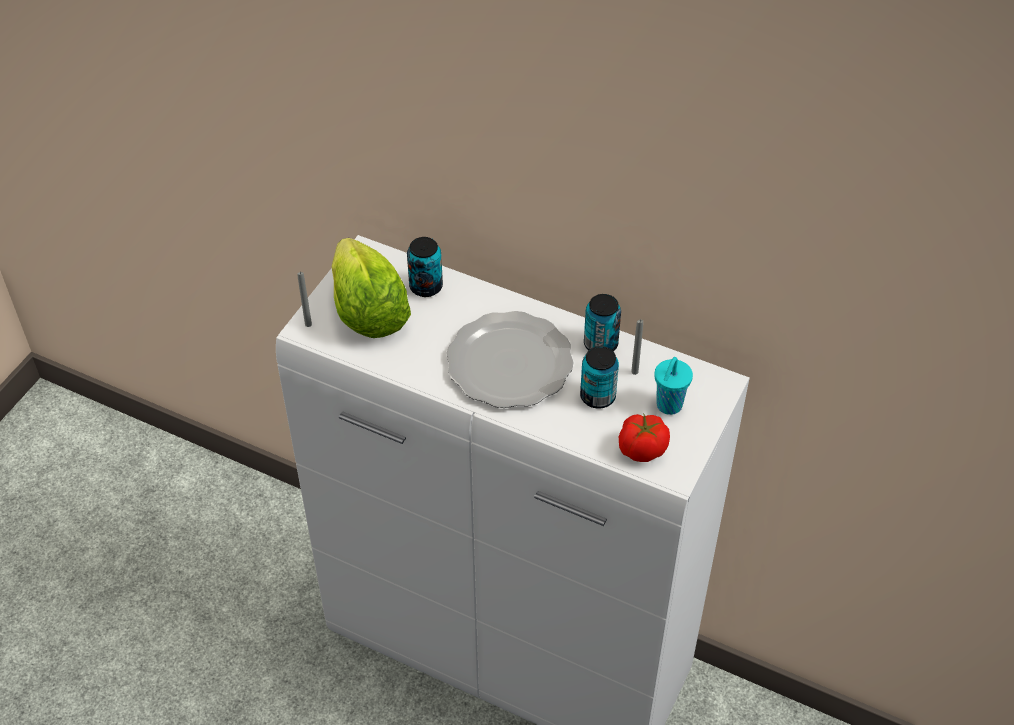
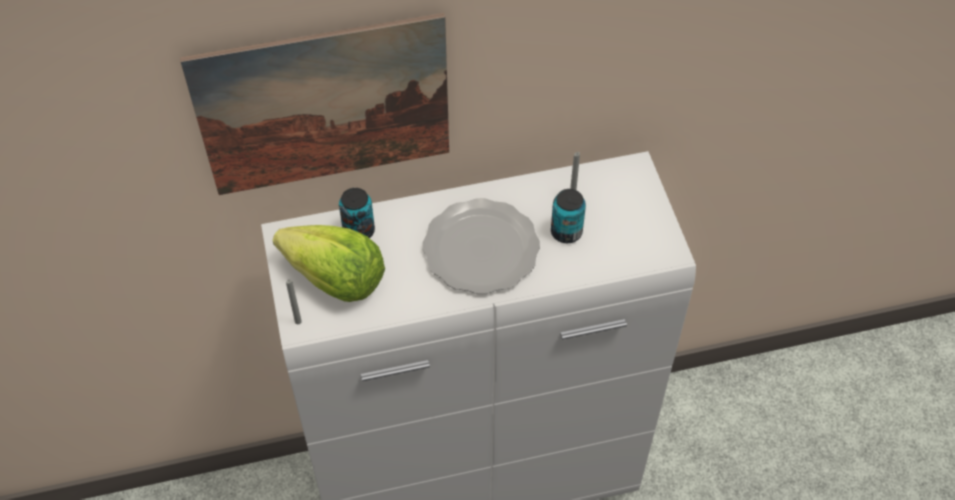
camera: 40 degrees left, 5 degrees up
(433, 143) = (324, 106): none -> picture
(600, 344) = (529, 192): can -> none
(641, 449) = (633, 250): tomato -> none
(668, 406) = (619, 207): turquoise cup -> none

